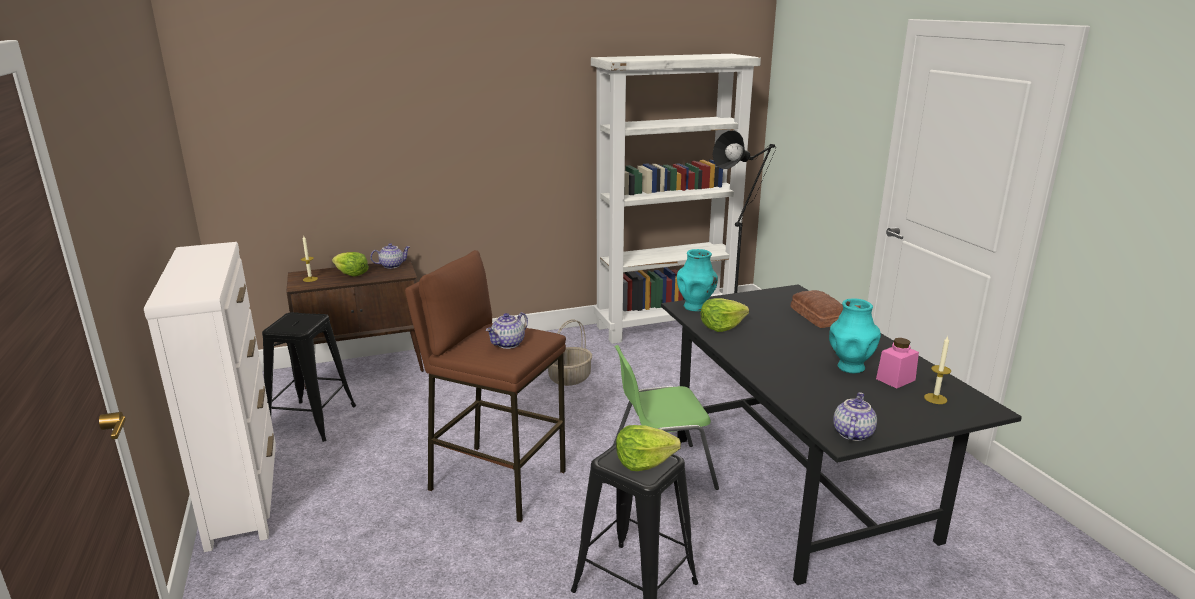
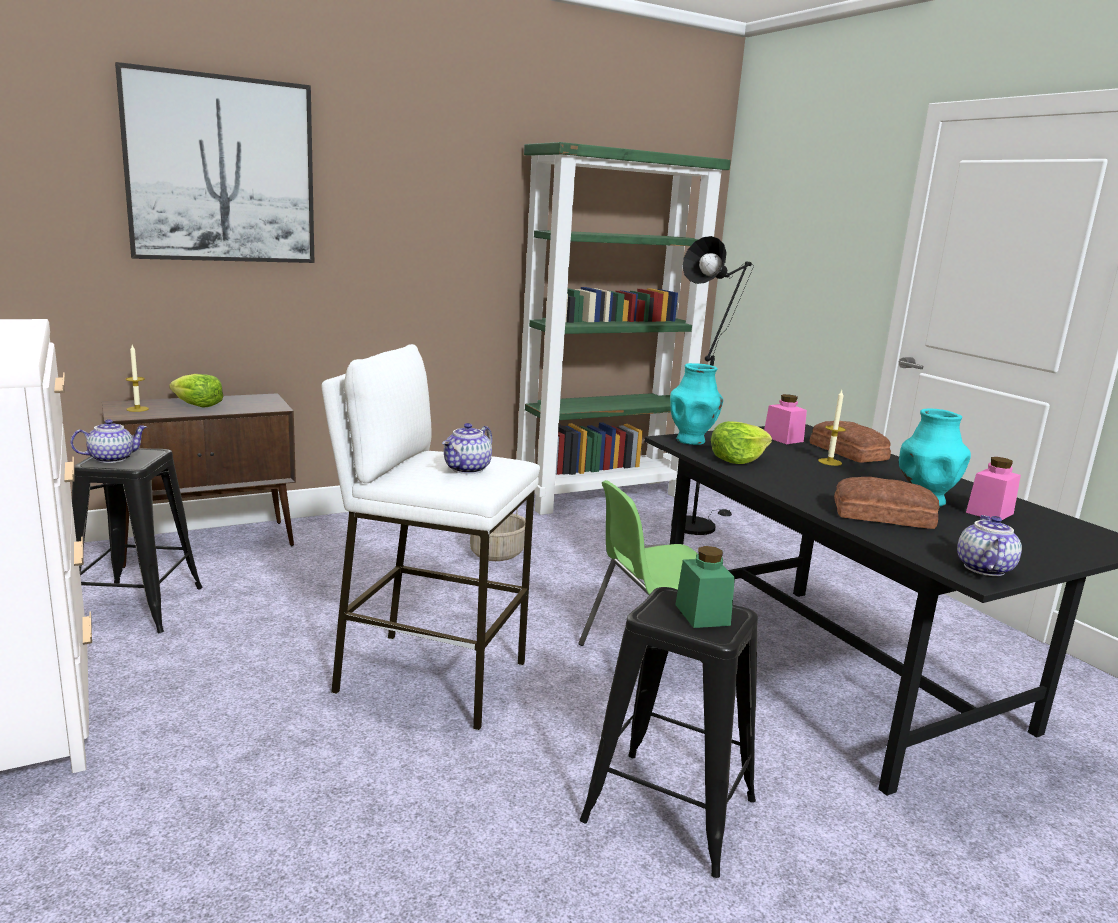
camera: 10 degrees left, 5 degrees down
(360, 103) = (221, 170): none -> picture
(392, 265) = (254, 398): teapot -> teapot (112, 458)
(497, 480) = (431, 677): brown stool -> white stool
(644, 461) = (702, 615): lettuce -> green jar
(666, 325) = (601, 495): white bookcase -> green bookcase
(771, 303) = (783, 439): none -> pink jar
(806, 383) = (884, 516): none -> bread
(935, 398) = (1053, 532): candle -> candle (829, 462)

